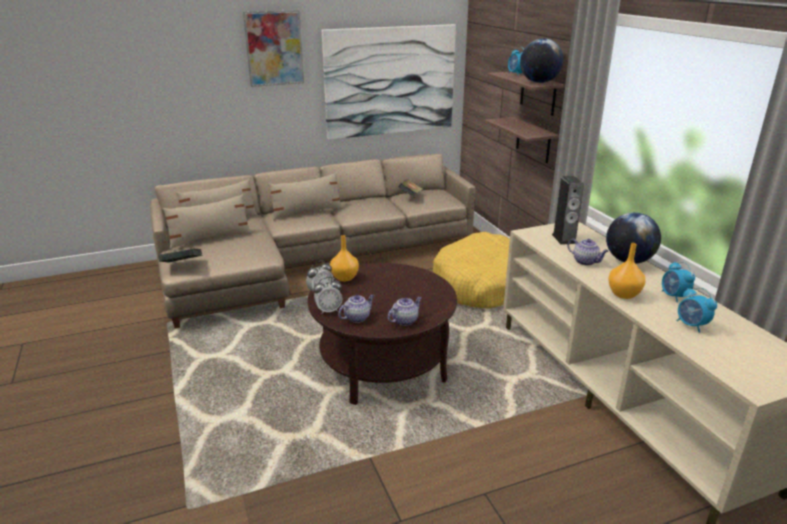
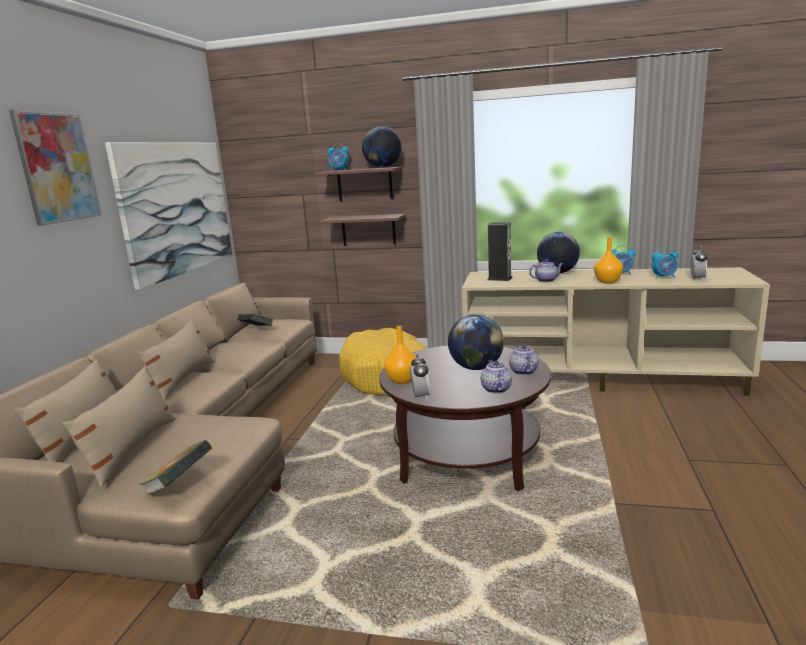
camera: 55 degrees left, 10 degrees down
(328, 310) = (465, 399): alarm clock -> alarm clock (697, 279)
(394, 299) = (476, 368): none -> globe

